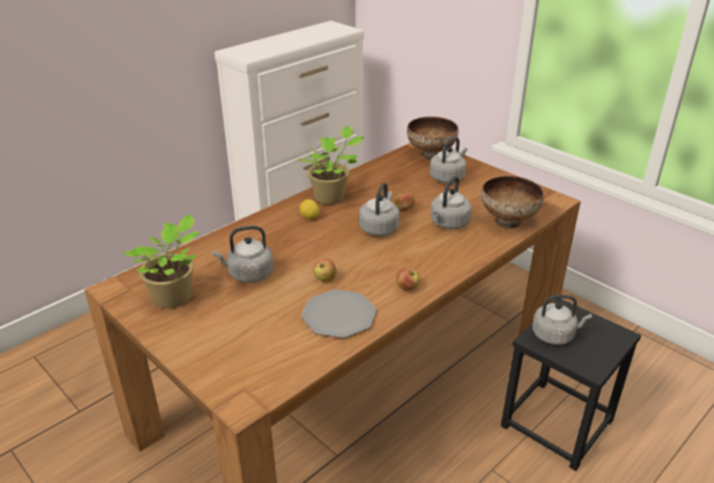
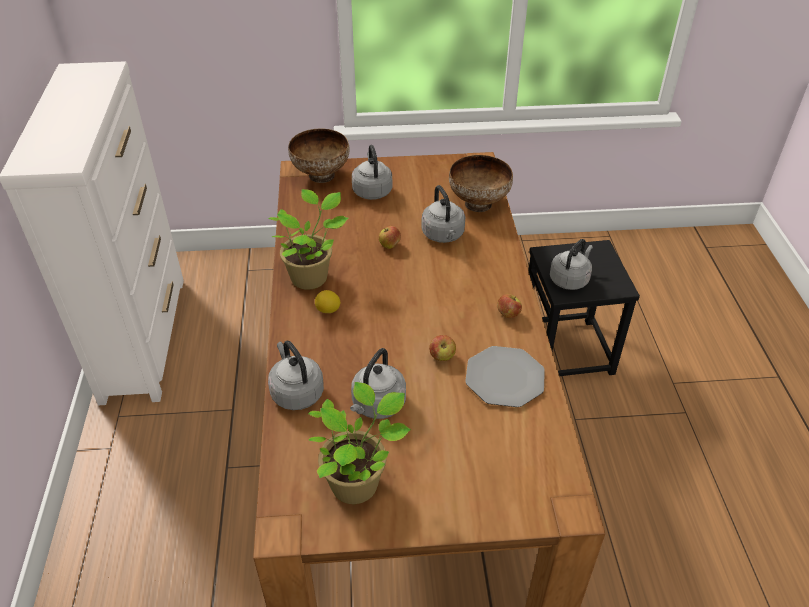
camera: 50 degrees left, 10 degrees up
(379, 228) = (401, 277): grey kettle -> grey kettle (296, 392)

